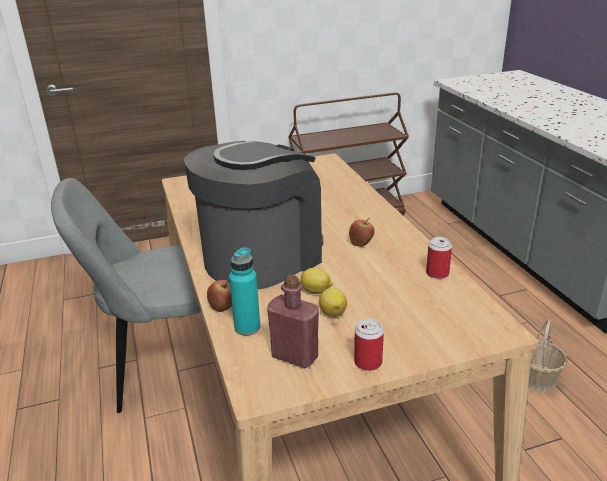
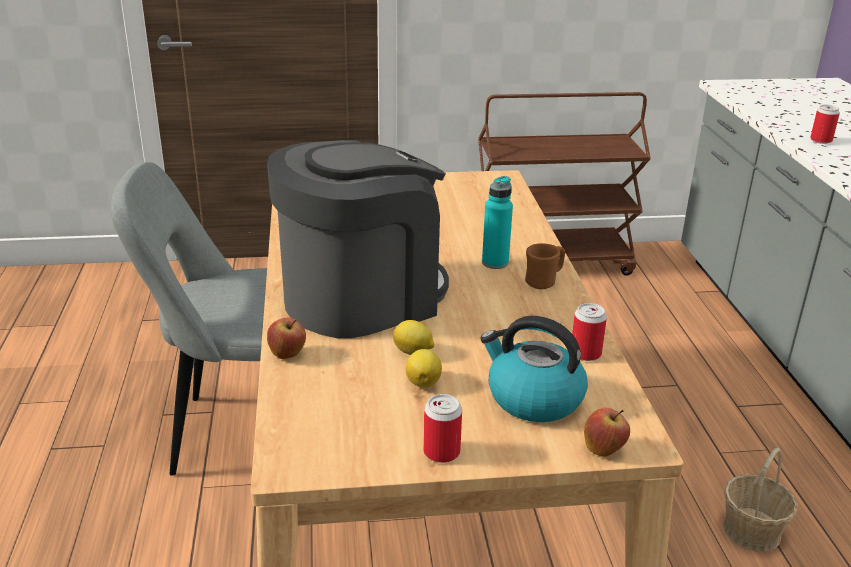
camera: 10 degrees right, 0 degrees up
(247, 327) = (307, 384): turquoise bottle -> turquoise bottle (495, 263)
(295, 356) = (352, 429): red bottle -> none
(361, 244) = (500, 299): apple -> apple (604, 450)
(386, 227) = (544, 282): none -> brown mug
(415, 311) = (533, 398): none -> kettle
(530, 110) = (821, 140): none -> can

